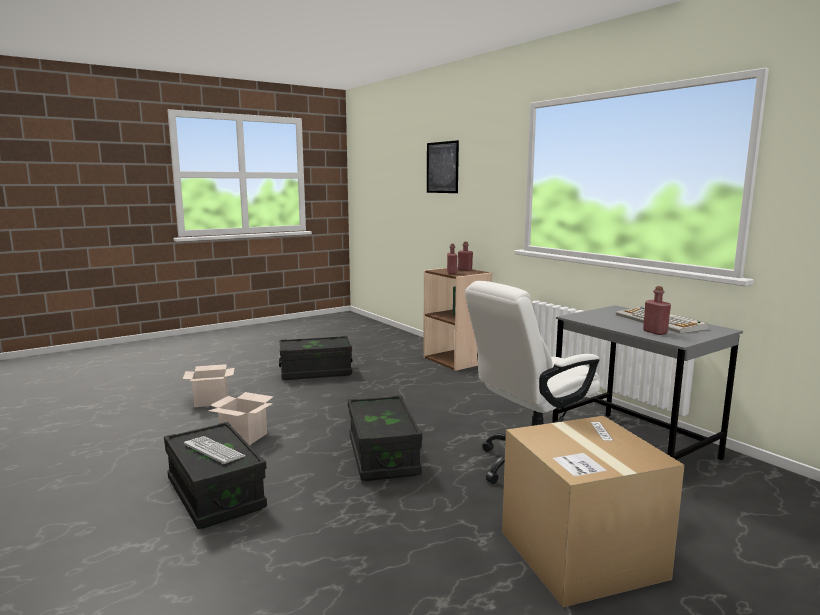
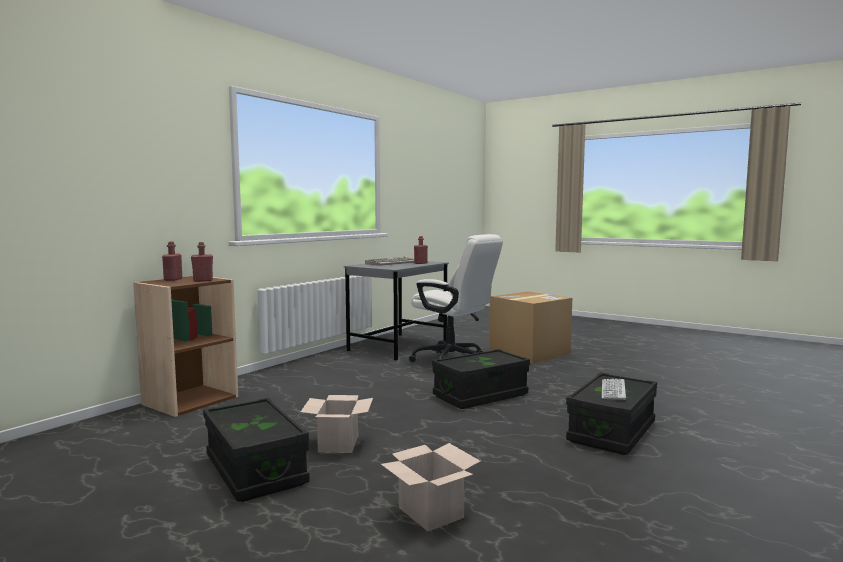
camera: 110 degrees left, 5 degrees down
(245, 436) = (509, 452): cardboard box -> cardboard box (338, 443)
(442, 167) = (74, 134): picture -> none

